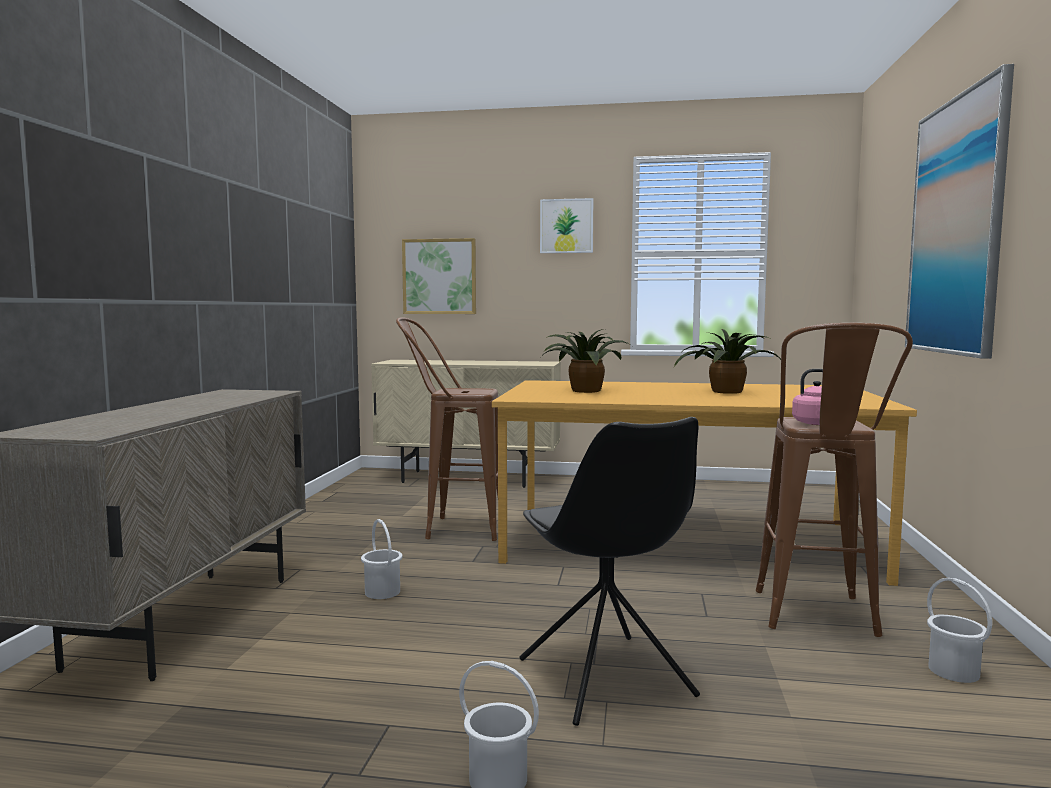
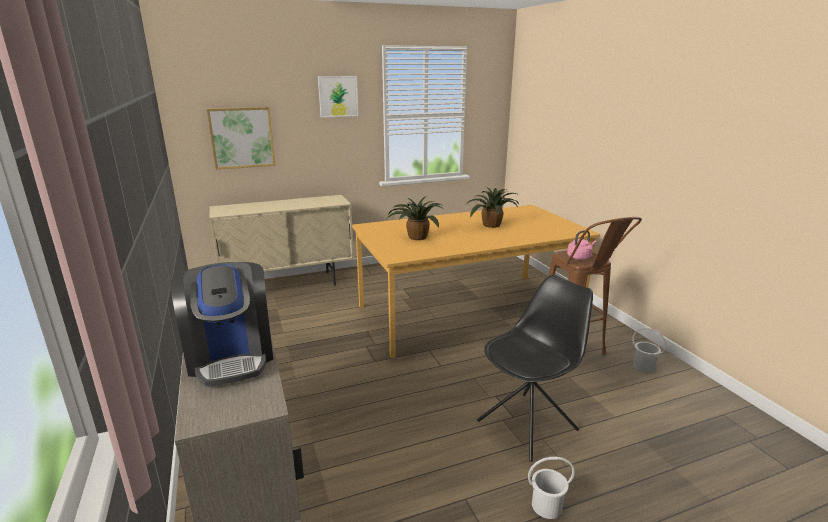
camera: 30 degrees left, 15 degrees up
(152, 413) = (231, 356): none -> coffee machine
(383, 592) = (350, 404): white bucket -> none
(452, 529) = (331, 336): brown stool -> none
(606, 679) = (528, 425): black chair -> black chair turned 75 degrees counterclockwise
(955, 226) = (609, 129): picture -> none

